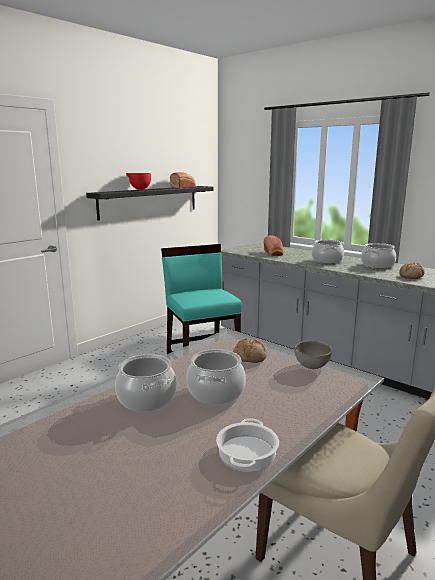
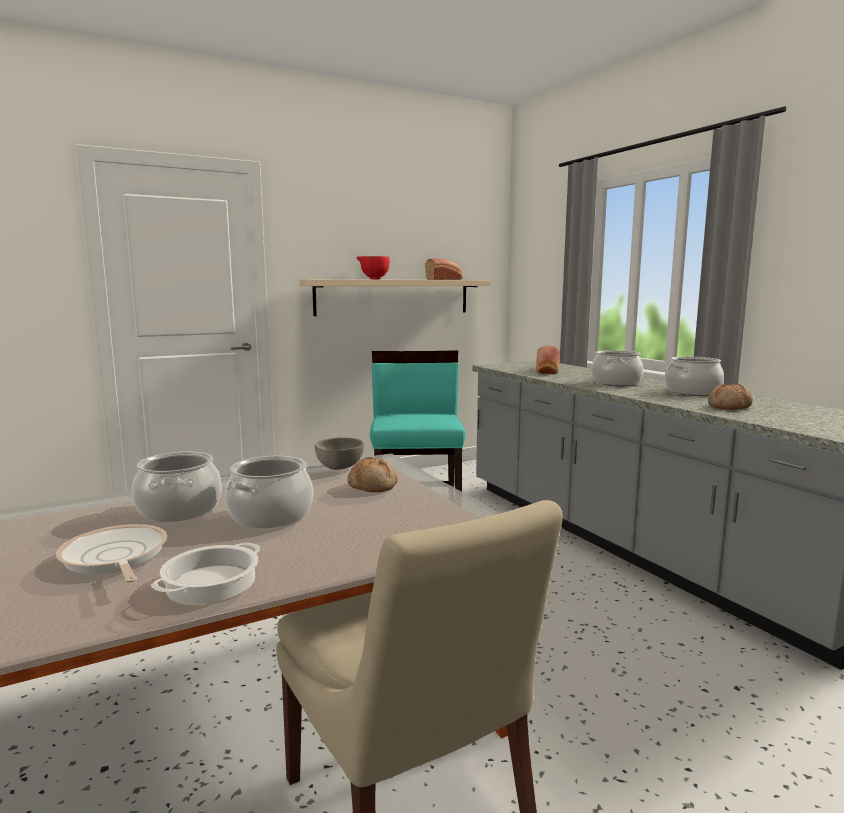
camera: 20 degrees right, 5 degrees down
(150, 201) = (394, 297): black shelf -> beige shelf
(157, 447) = (114, 558): none -> frying pan
(311, 366) = (445, 506): grey bowl -> grey bowl (339, 467)

